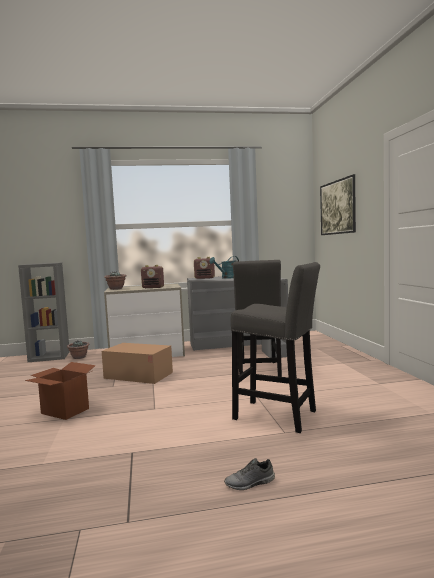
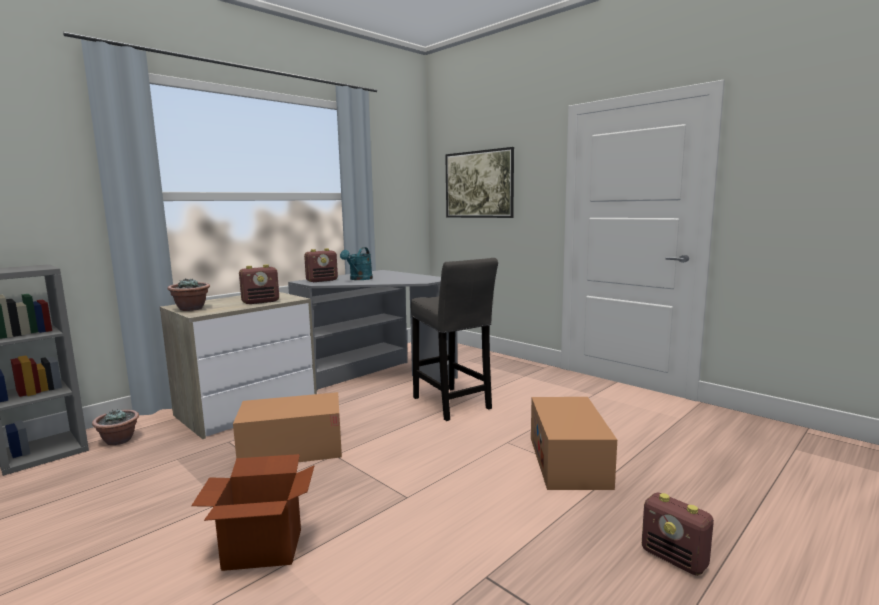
camera: 35 degrees left, 5 degrees up
(250, 483) = (675, 559): grey shoe -> radio
(279, 416) = (568, 461): grey stool -> cardboard box

